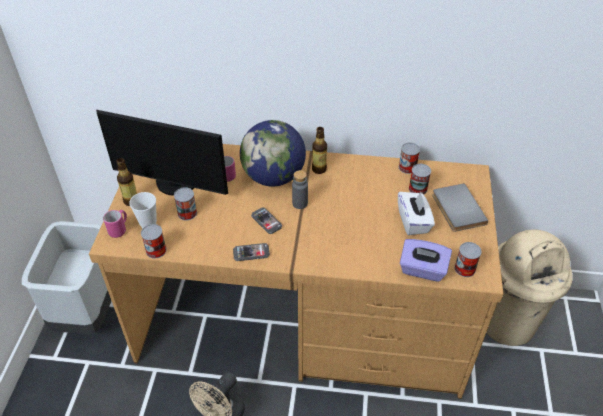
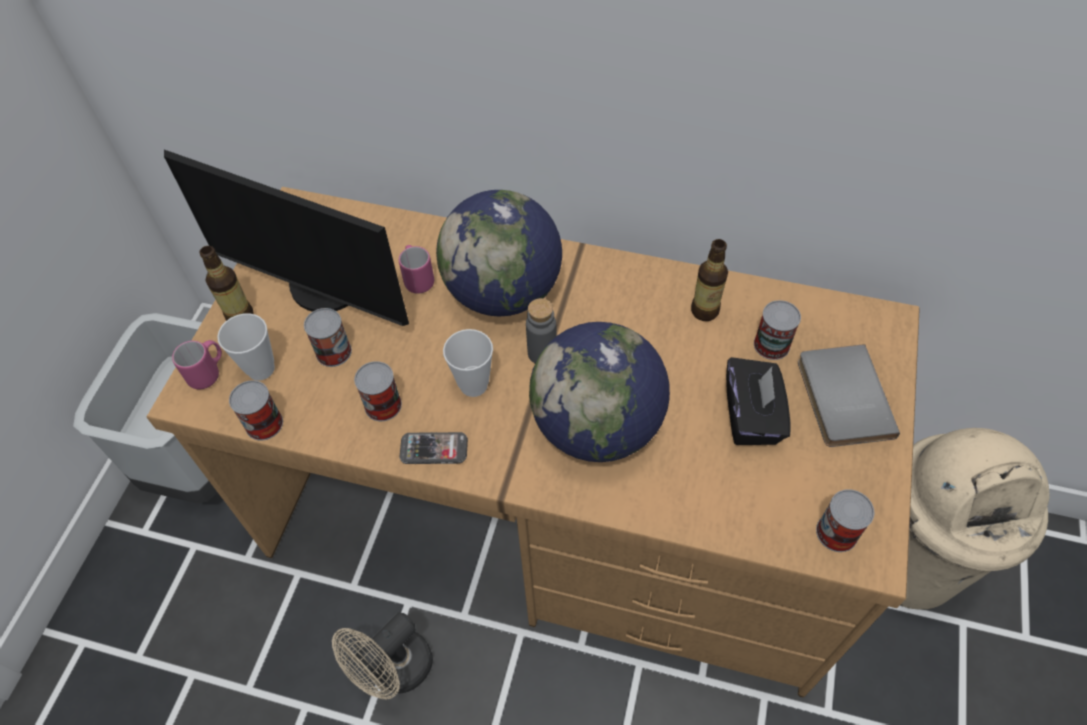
camera: 10 degrees right, 10 degrees up
(266, 221) = (473, 385): phone -> cup
(319, 169) = (590, 283): bottle -> bottle (705, 311)
(335, 234) = (597, 426): none -> globe
(407, 167) = (759, 296): can -> can (383, 405)
(413, 222) = (752, 416): white tissue box -> black tissue box
(422, 270) = (752, 525): purple tissue box -> none

